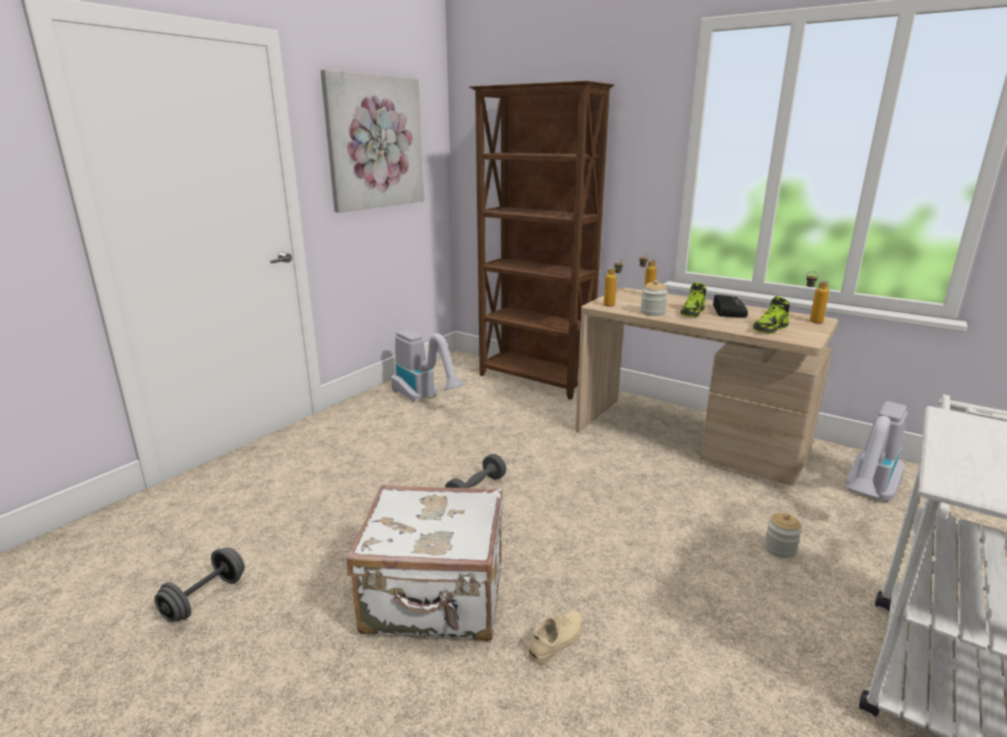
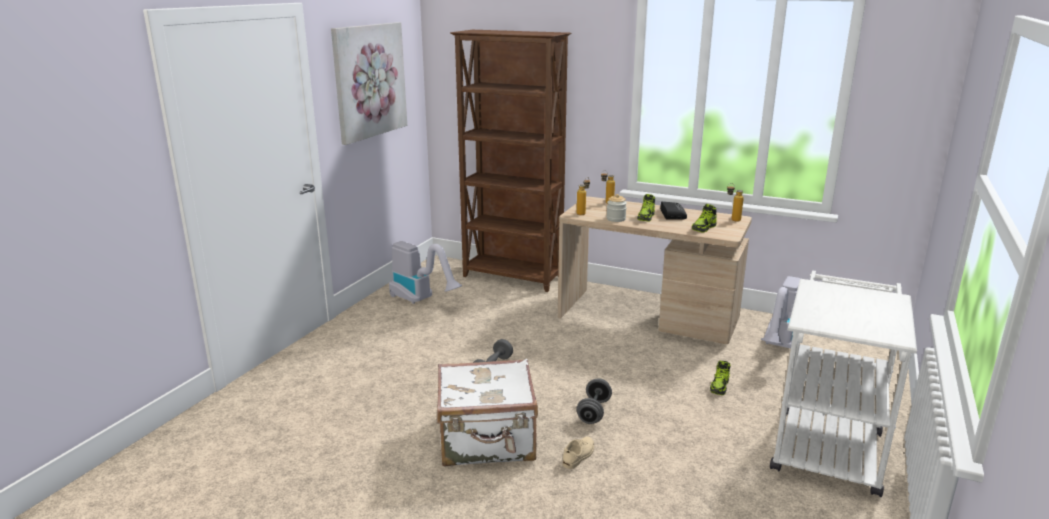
camera: 10 degrees left, 0 degrees up
(205, 598) = (315, 459): grey dumbbell -> grey dumbbell (594, 412)
(779, 549) = (719, 387): jar -> shoe

